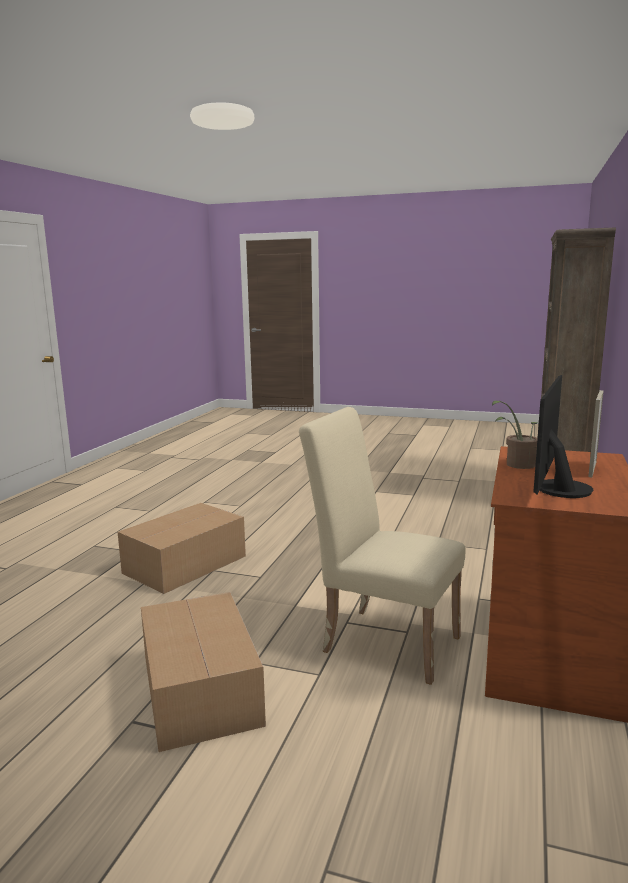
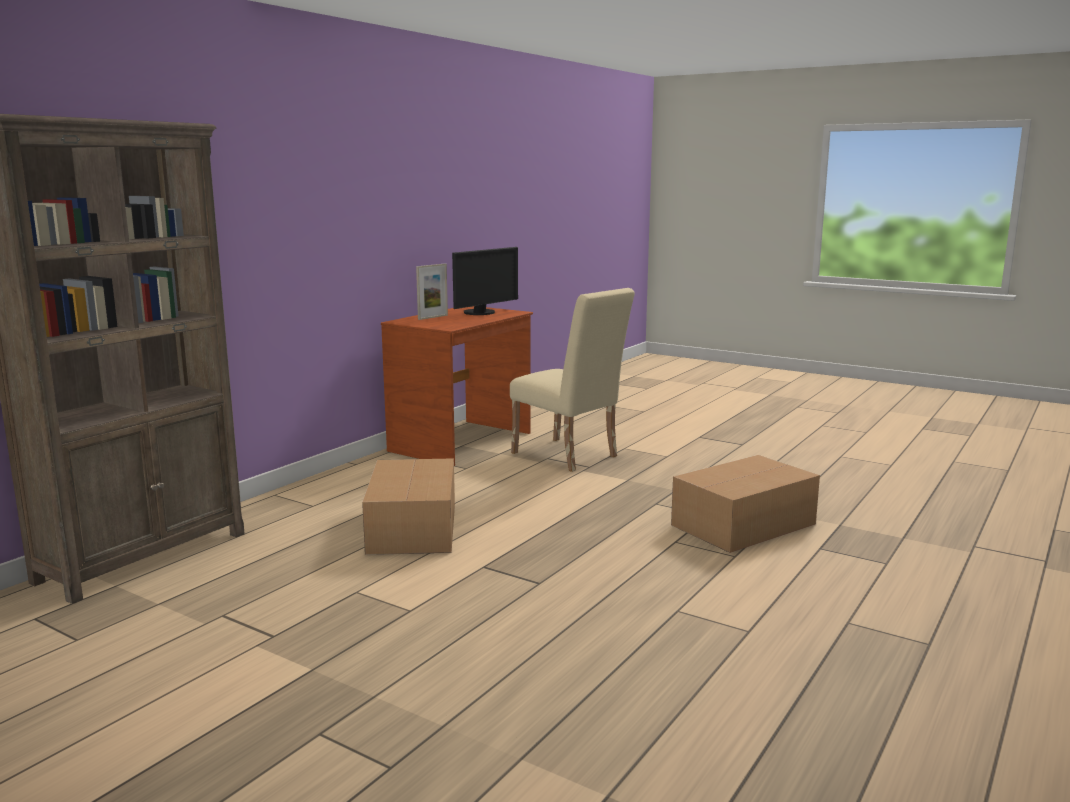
camera: 165 degrees left, 0 degrees up
(199, 691) = (704, 449): cardboard box -> cardboard box (414, 527)
(516, 465) = (474, 321): potted plant -> none

